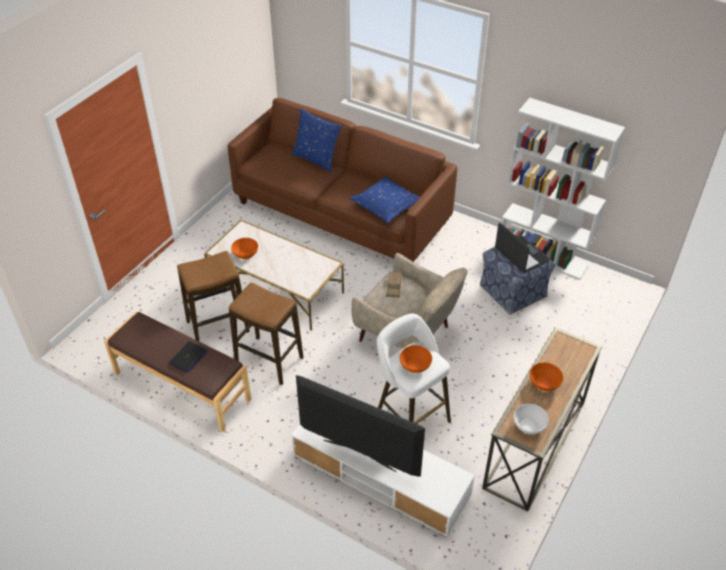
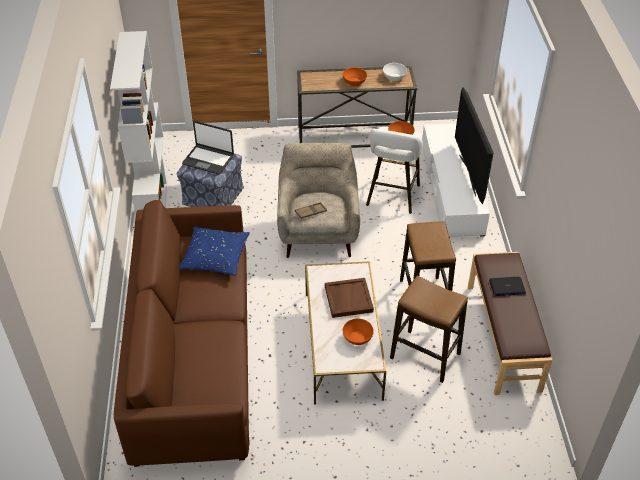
camera: 125 degrees left, 0 degrees up
(284, 267) = (348, 299): none -> brown tray
(316, 159) = (178, 350): blue pillow -> none
(521, 255) = (208, 160): laptop -> laptop turned 90 degrees counterclockwise

